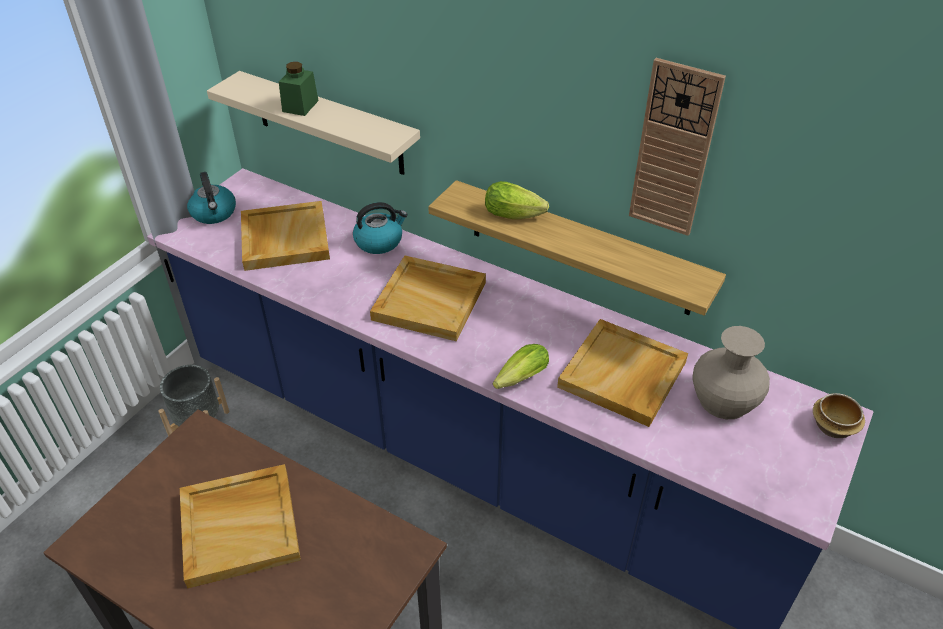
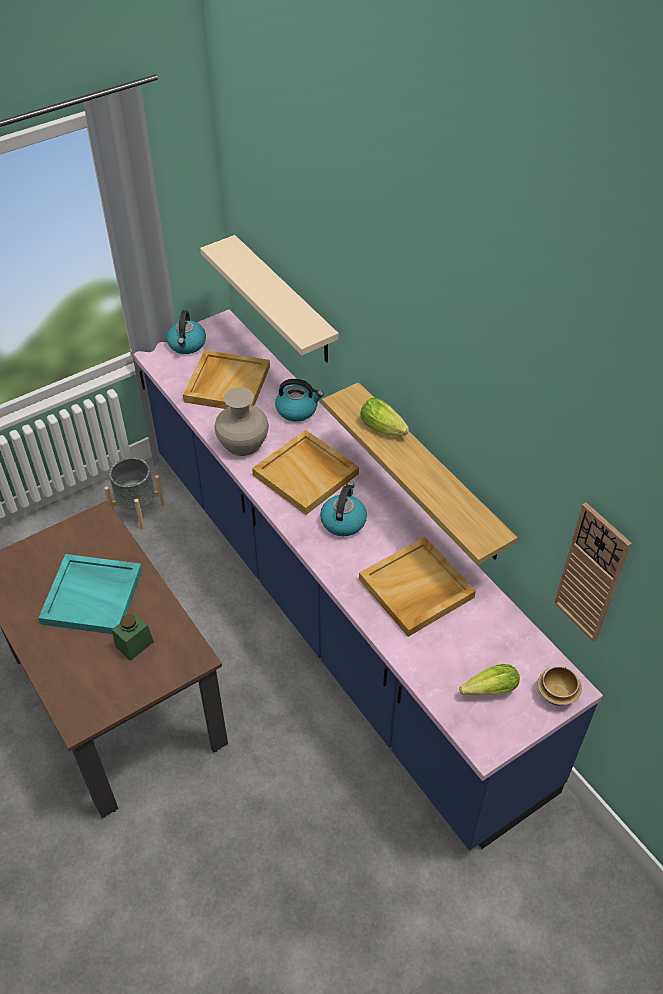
camera: 25 degrees right, 5 degrees up
(241, 526) = (93, 596): beige tray -> turquoise tray
(300, 106) = (260, 283): green jar -> green jar (134, 644)
(500, 334) = (343, 521): none -> kettle
(518, 379) = (333, 562): lettuce -> lettuce (486, 690)
(674, 150) = (487, 424): wall clock -> wall clock (591, 574)
(723, 400) = (483, 639): beige vase -> beige vase (243, 442)

